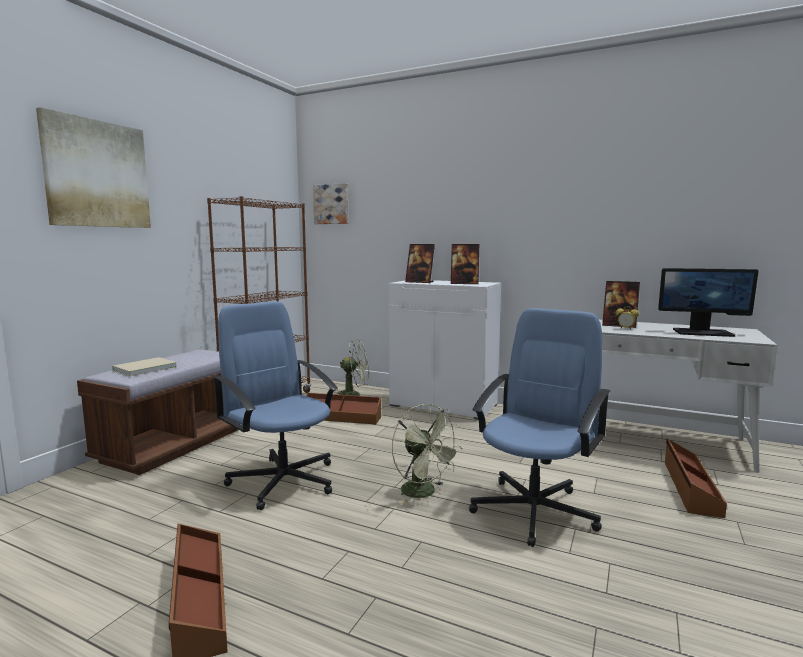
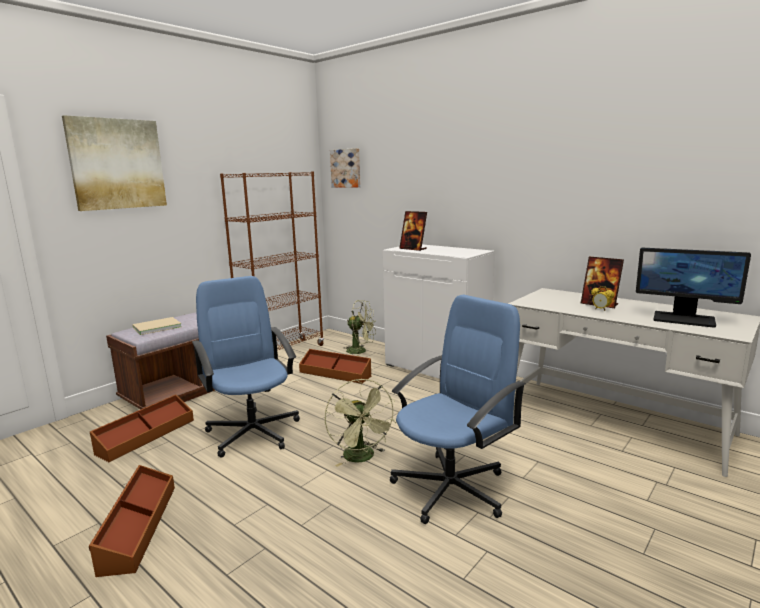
camera: 15 degrees right, 5 degrees up
(464, 283) = (453, 252): picture frame -> none
(689, 487) = (631, 484): brown storage box -> brown storage box (146, 436)

